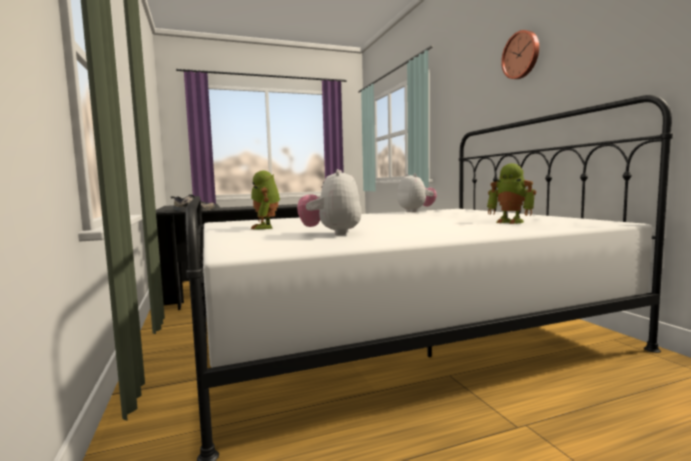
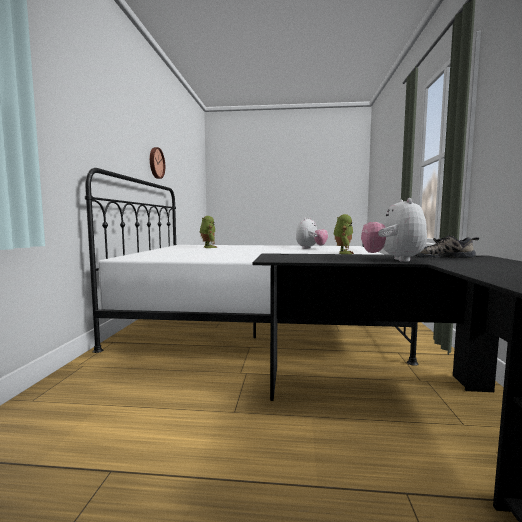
camera: 155 degrees left, 0 degrees up
(416, 211) = (170, 258): plush toy -> plush toy (393, 260)
(521, 55) = (119, 118): wall clock -> wall clock (156, 163)

